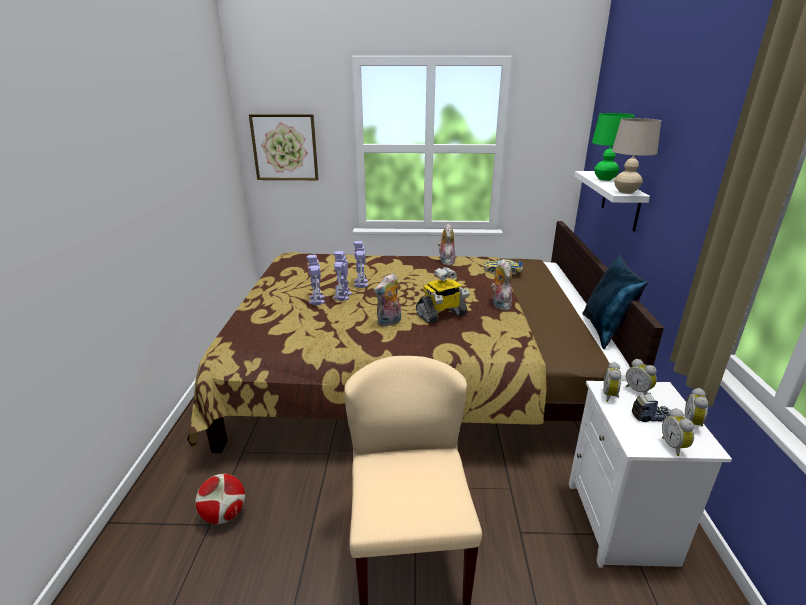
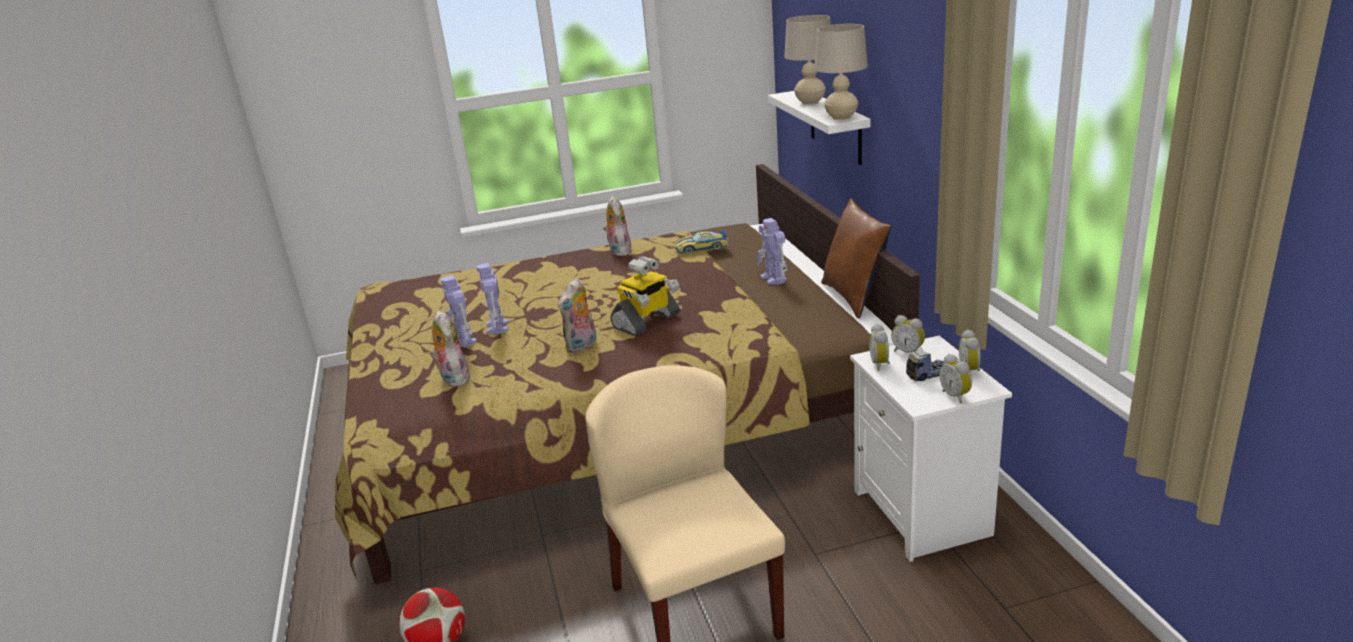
camera: 15 degrees left, 0 degrees up
(285, 147) = (331, 123): picture -> none
(361, 284) = (514, 305): toy robot -> toy robot (773, 279)
(499, 305) = (716, 293): plush toy -> plush toy (453, 378)
(604, 179) = (810, 102): green table lamp -> beige table lamp
(605, 331) = (855, 298): blue pillow -> brown pillow

